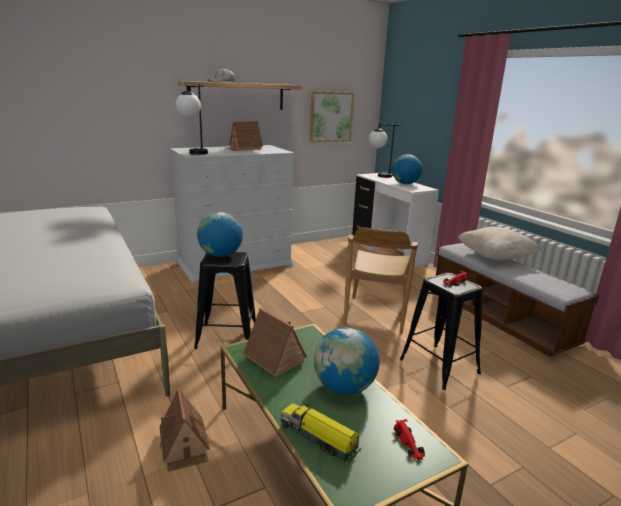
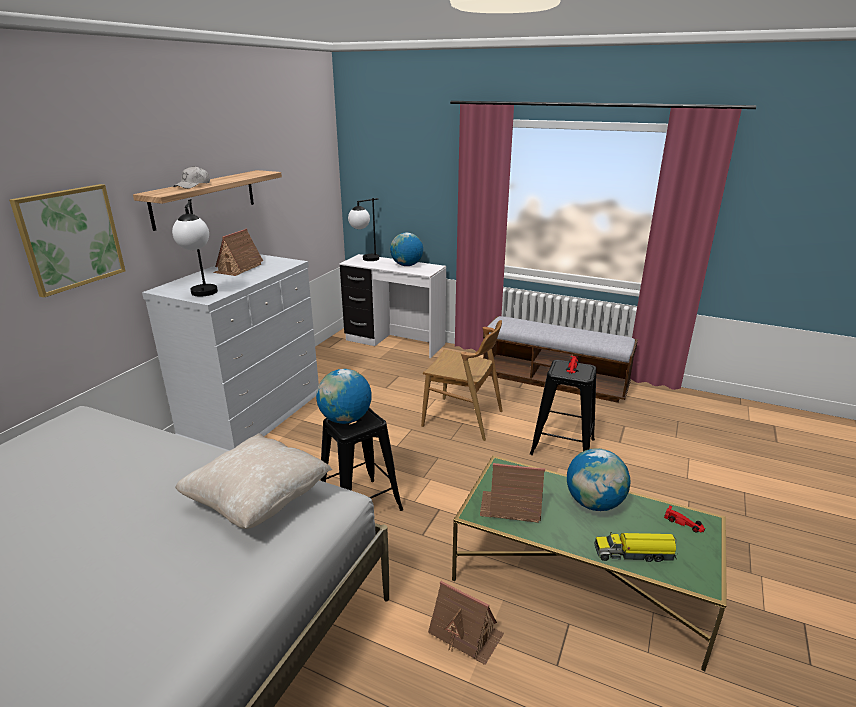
camera: 35 degrees left, 5 degrees up
(330, 116) = (299, 200): picture -> picture (70, 238)
(375, 314) = (463, 419): brown chair -> brown chair turned 45 degrees counterclockwise
(495, 257) = (540, 326): beige pillow -> beige pillow (258, 502)

